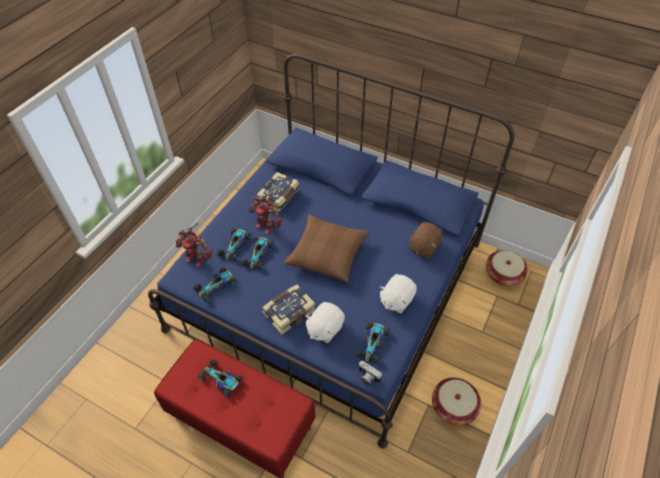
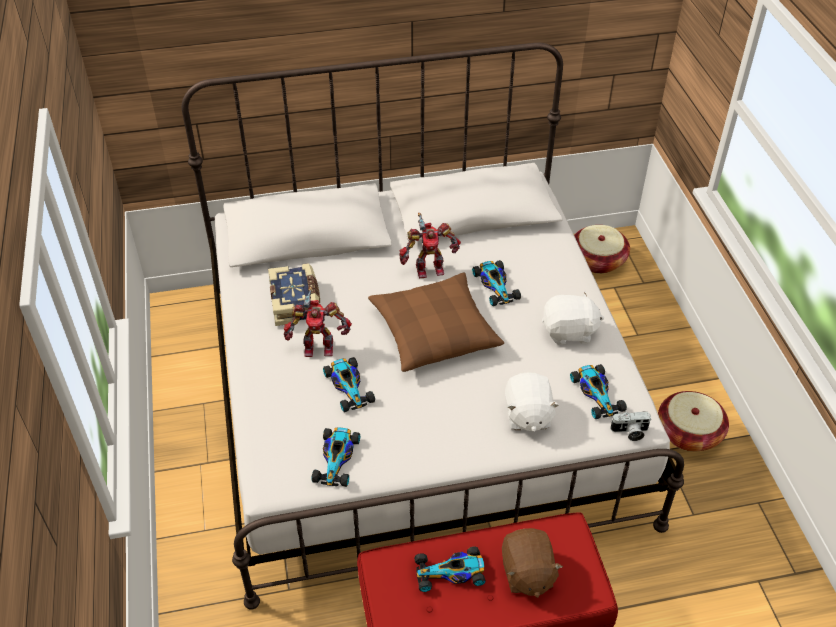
camera: 40 degrees left, 5 degrees down
(196, 258) = (268, 444): toy robot -> toy robot (429, 268)
(235, 245) = (304, 396): toy car -> toy car (495, 285)
(288, 312) = (464, 427): book -> none
(329, 285) = (417, 396): blue bed -> white bed
(396, 300) = (569, 332): white plush toy -> white plush toy turned 90 degrees counterclockwise
(423, 247) = (535, 257): brown plush toy -> brown plush toy (527, 573)

